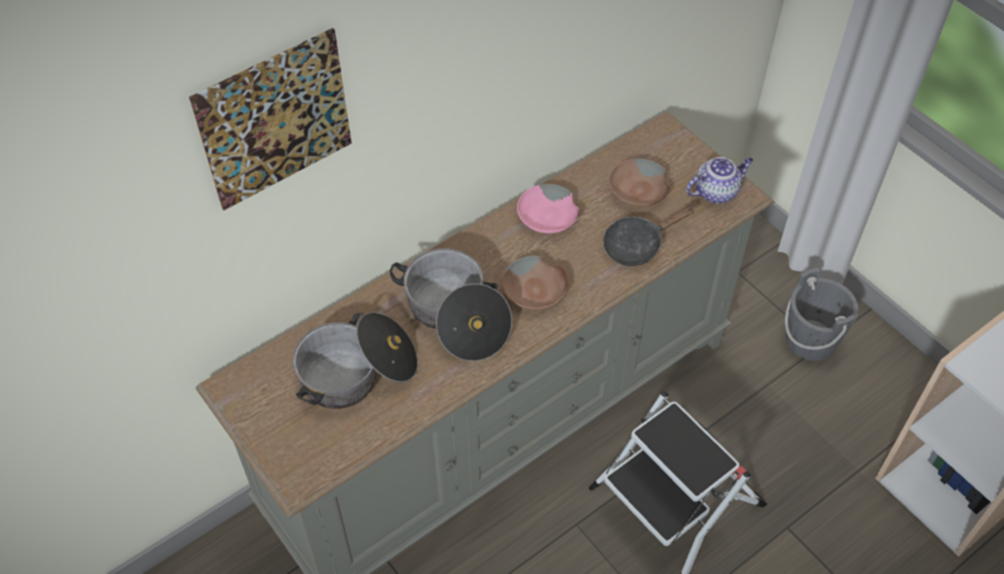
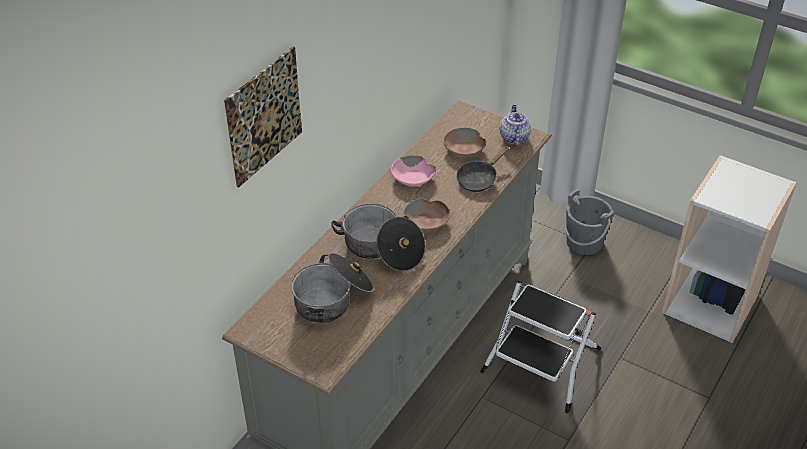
camera: 20 degrees left, 10 degrees down
(716, 191) = (513, 137): teapot -> teapot turned 45 degrees counterclockwise

